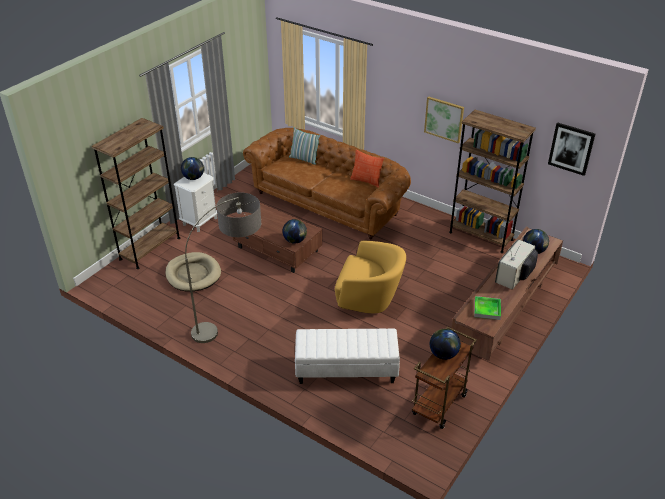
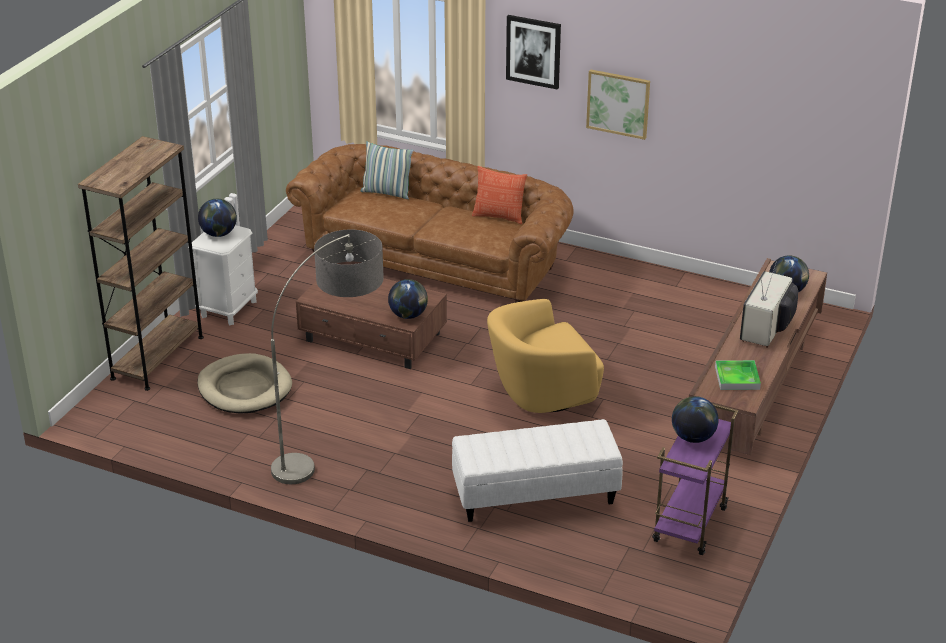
camera: 10 degrees left, 5 degrees down
(369, 299) = (542, 394): yellow armchair -> yellow armchair turned 150 degrees clockwise
(438, 407) = (688, 527): brown cart -> purple cart
(481, 236) = (693, 286): brown bookcase -> none
(571, 148) = (824, 127): picture -> picture (533, 51)

